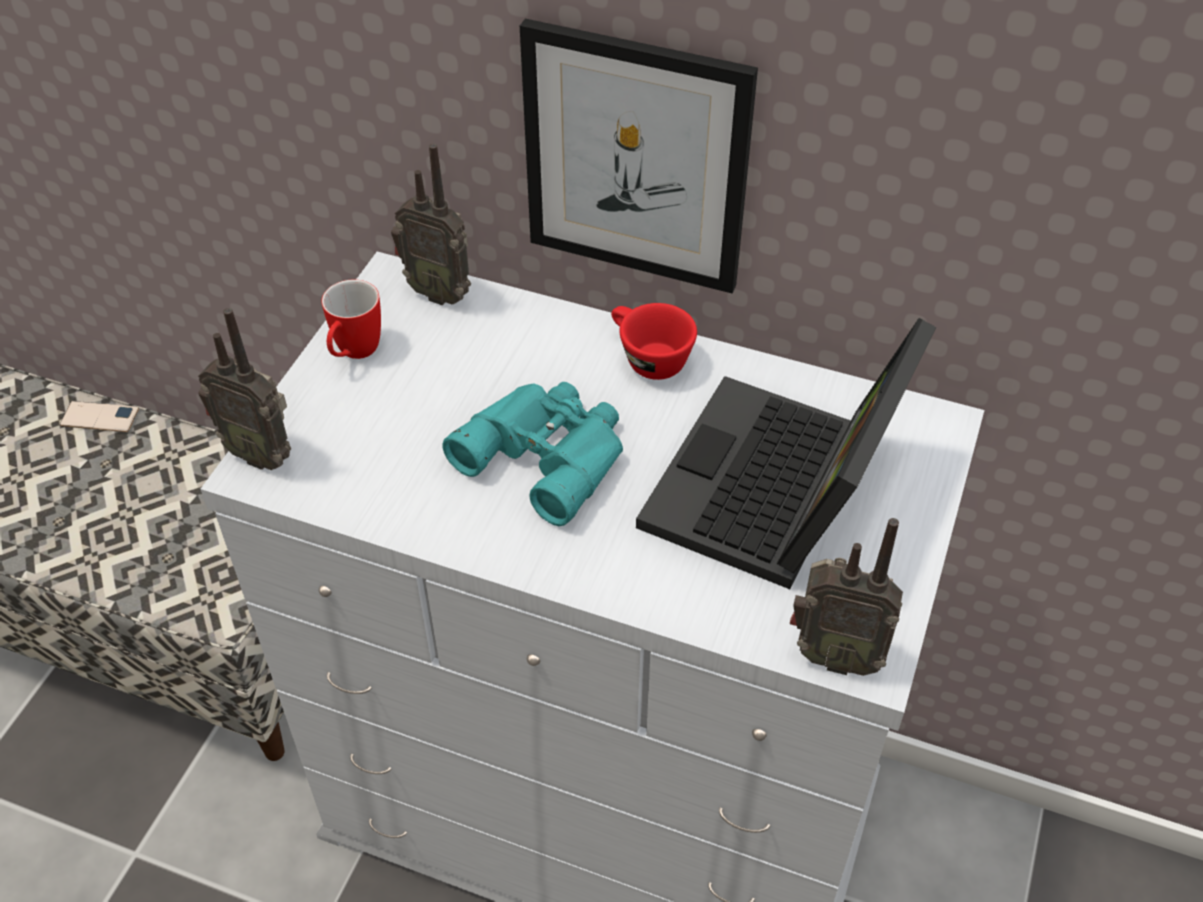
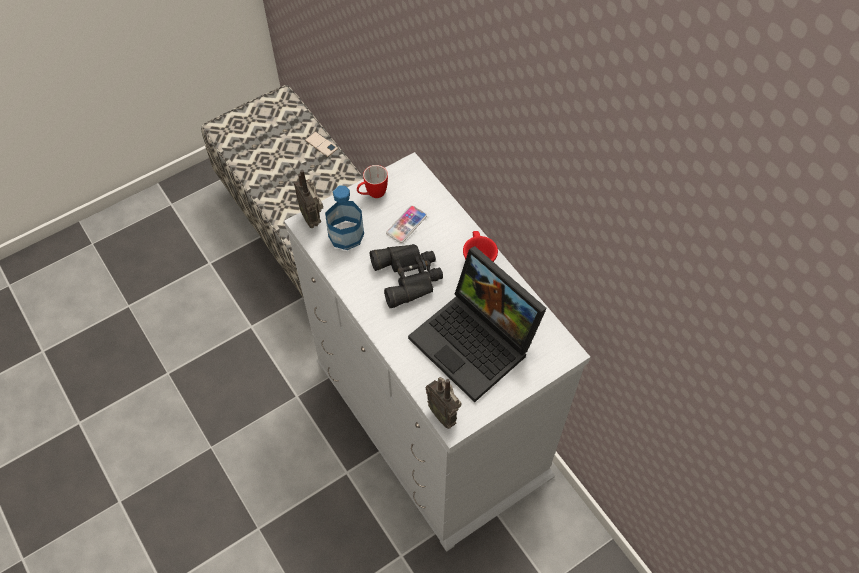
camera: 35 degrees right, 10 degrees up
(359, 448) = (346, 235): none -> bottle
(440, 292) = (423, 184): radio -> none
(466, 371) = (406, 224): none -> phone
(547, 453) = (409, 276): turquoise binoculars -> black binoculars
(636, 159) = (500, 179): picture -> none
(777, 495) = (477, 342): laptop -> laptop turned 105 degrees counterclockwise

